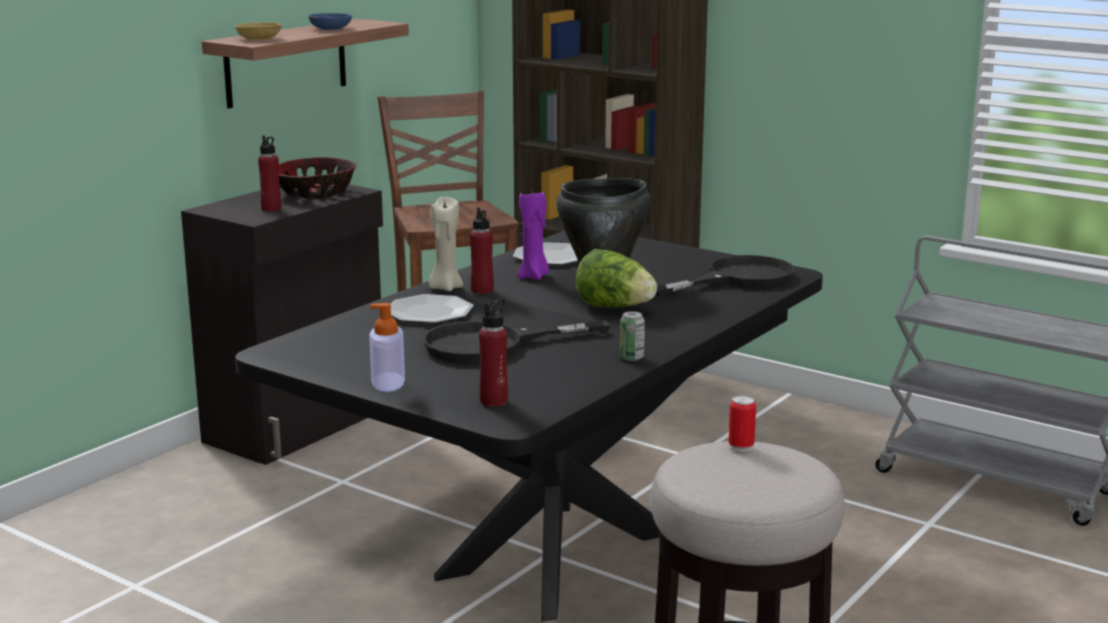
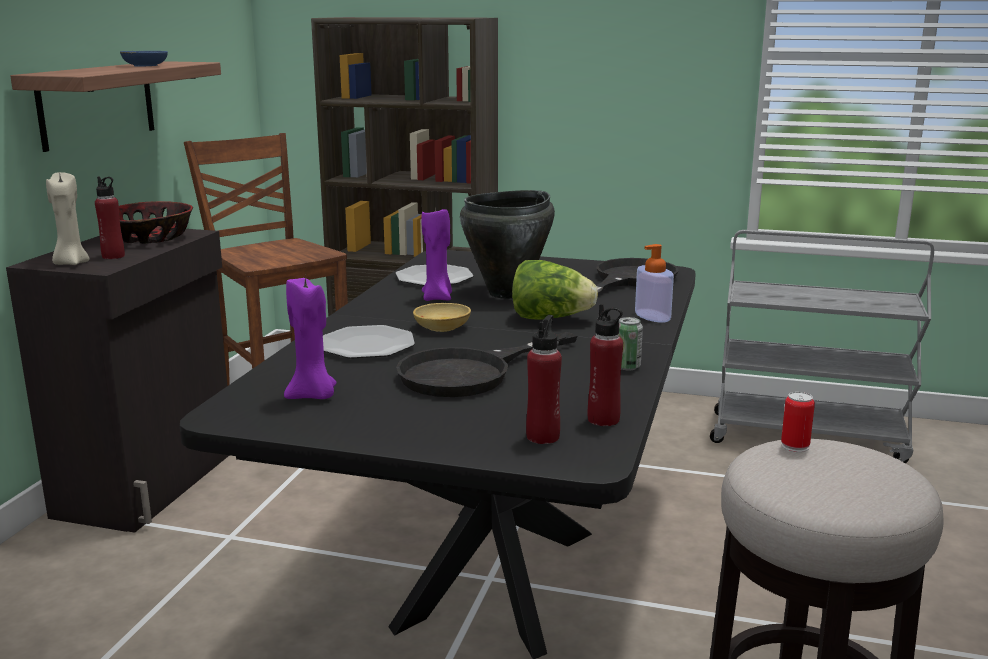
camera: 20 degrees left, 0 degrees up
(259, 38) = (77, 72): beige bowl -> beige bowl (442, 327)
(349, 347) = (313, 396): none -> purple candle
(388, 382) = (399, 432): soap dispenser -> soap dispenser (652, 316)
(445, 288) = (359, 318): beige candle -> beige candle (71, 263)
(482, 290) = (400, 317): red bottle -> red bottle (603, 419)

